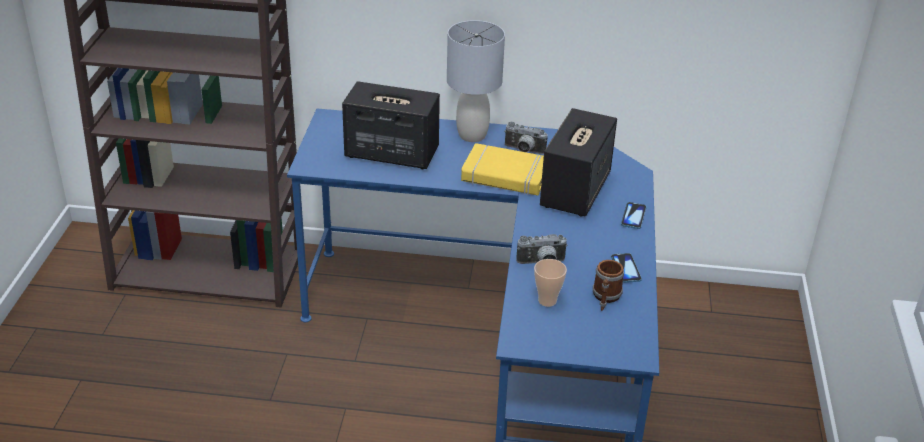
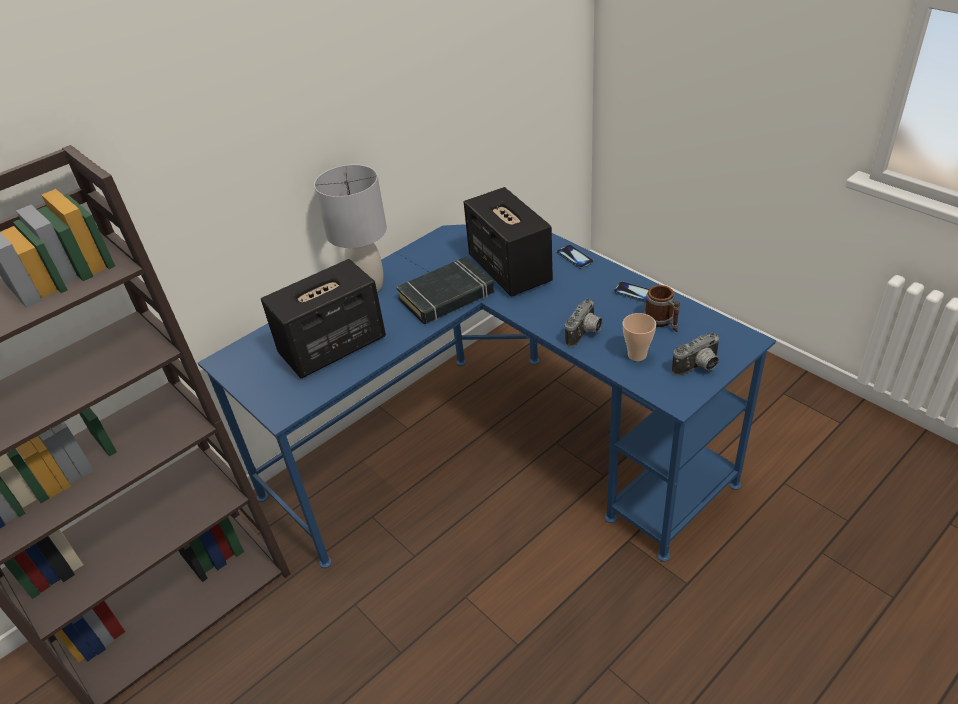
camera: 45 degrees left, 5 degrees up
(505, 176) = (447, 296): yellow book -> black book
(523, 151) = (425, 270): camera -> camera (698, 368)

